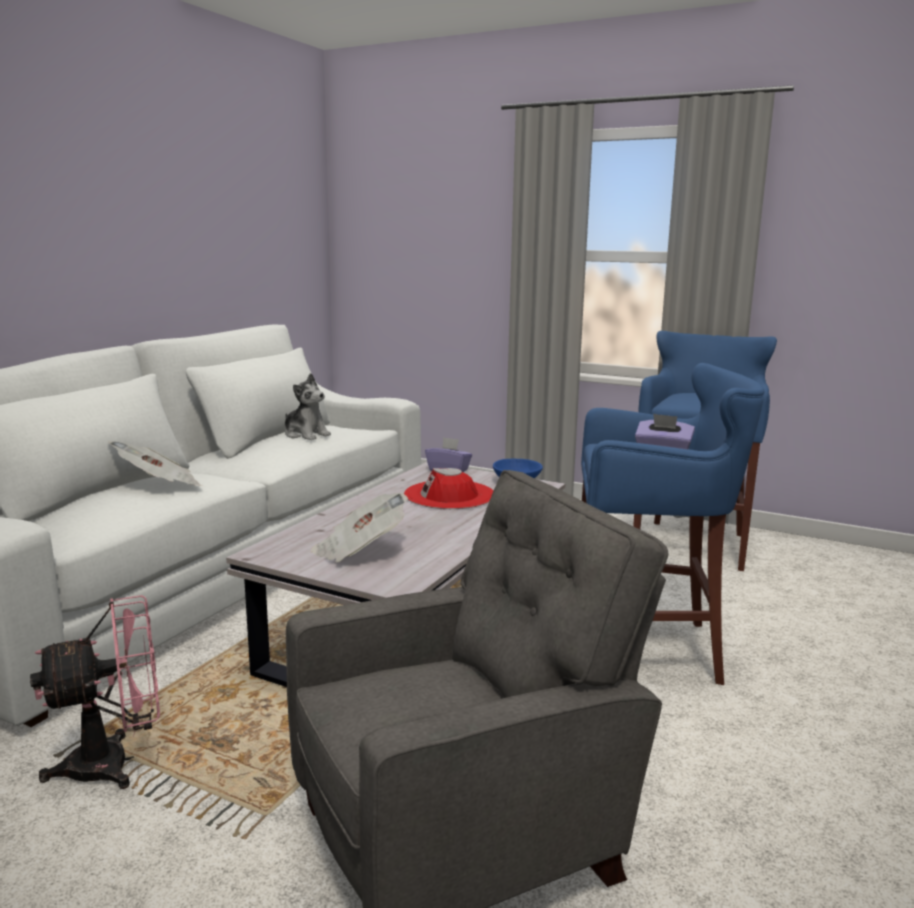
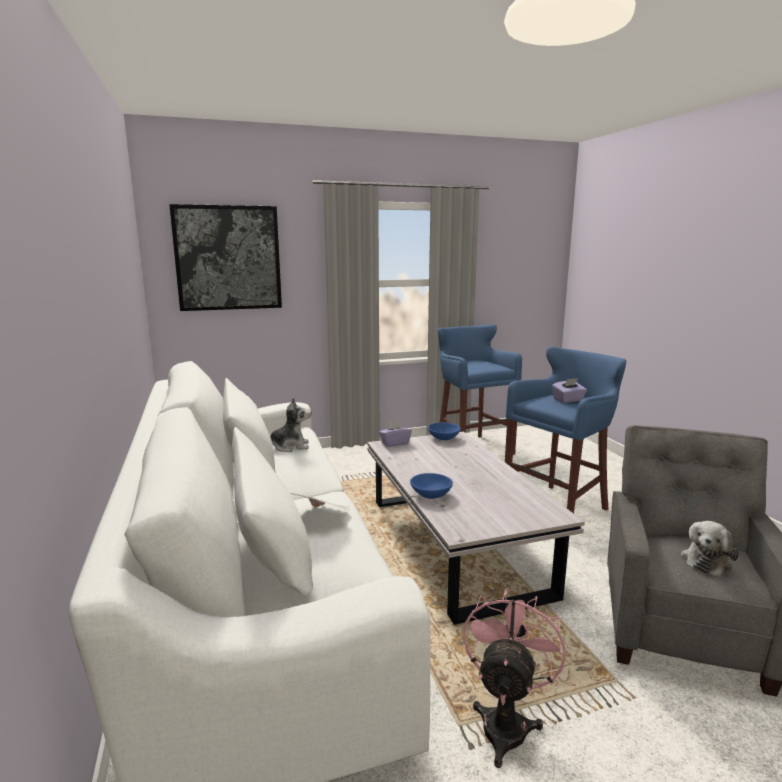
camera: 45 degrees left, 0 degrees up
(337, 519) = (430, 495): none -> blue bowl
(359, 551) = (494, 507): newspaper -> none
(409, 215) = (228, 258): none -> picture
(412, 701) = (707, 560): none -> plush toy
(449, 495) = (438, 457): red hat -> none

